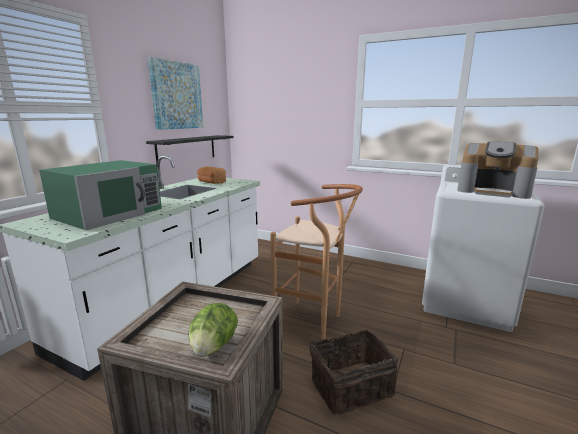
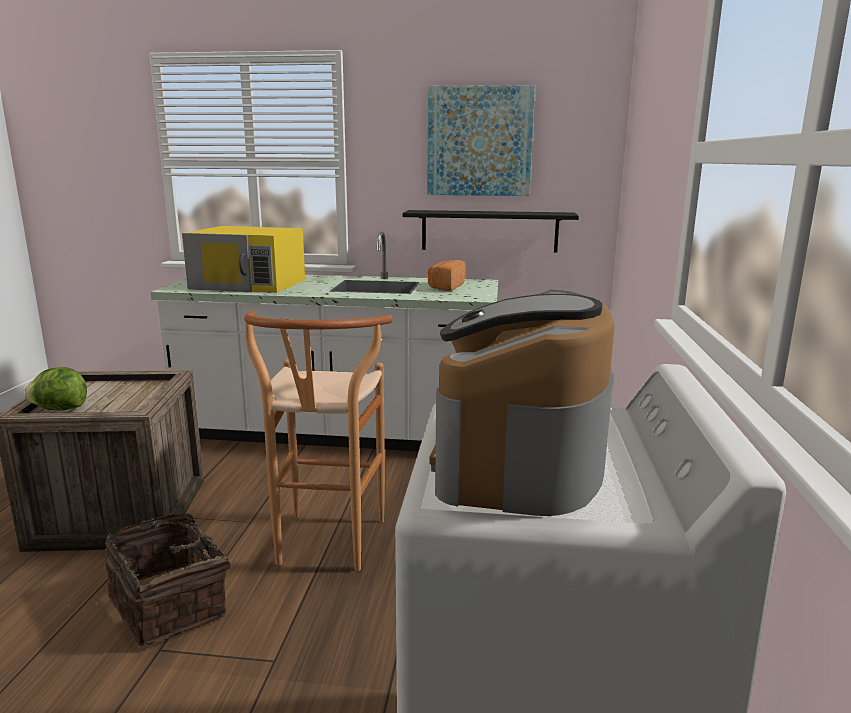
camera: 70 degrees right, 0 degrees up
(109, 213) = (249, 284): green microwave -> yellow microwave

